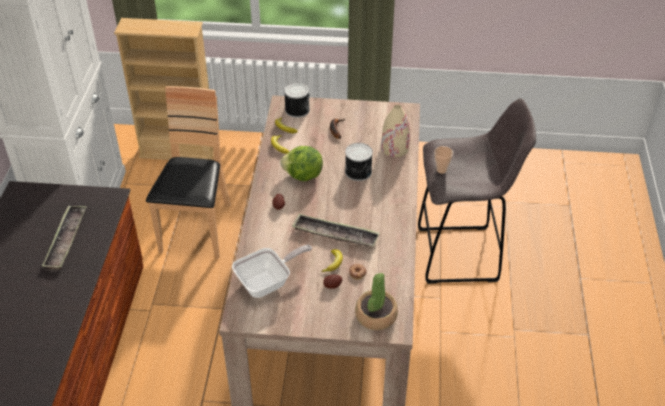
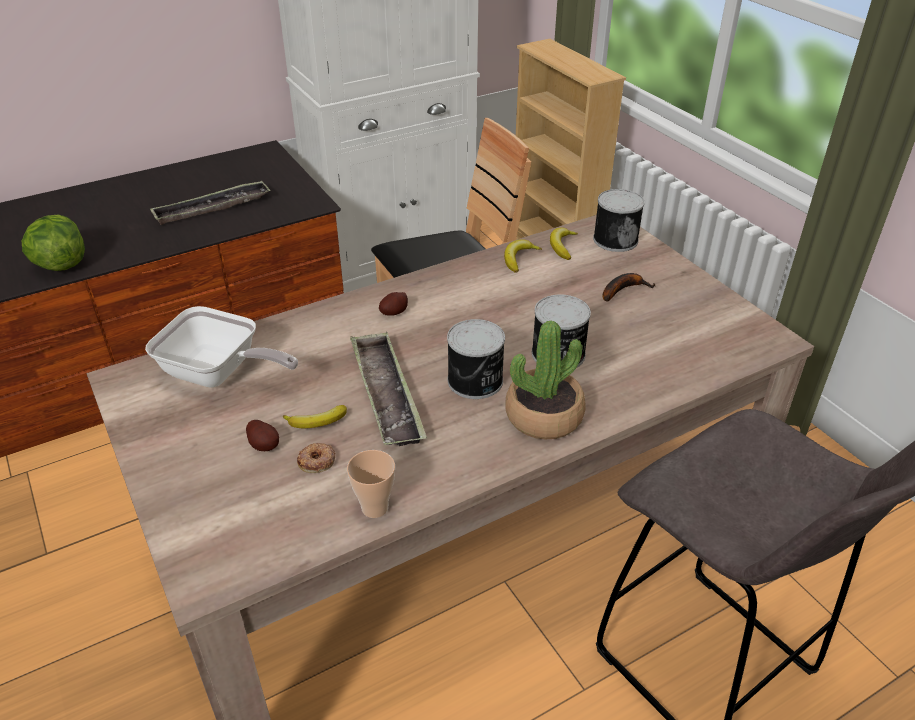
camera: 55 degrees right, 5 degrees down
(303, 176) = (483, 305): lettuce -> lettuce (61, 264)
(352, 204) = (476, 381): none -> can
(376, 315) = (224, 534): potted plant -> potted plant (544, 416)
(394, 148) = (665, 367): beige vase -> none
(441, 170) = (702, 457): cup -> cup (374, 508)

